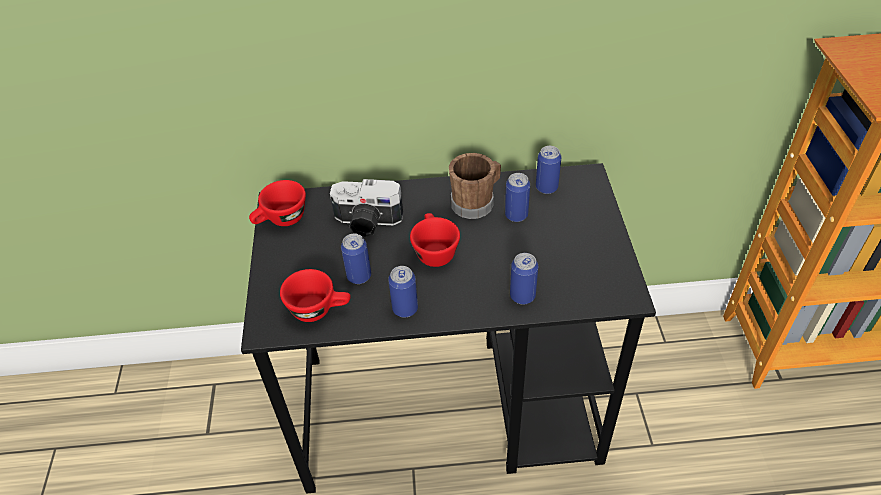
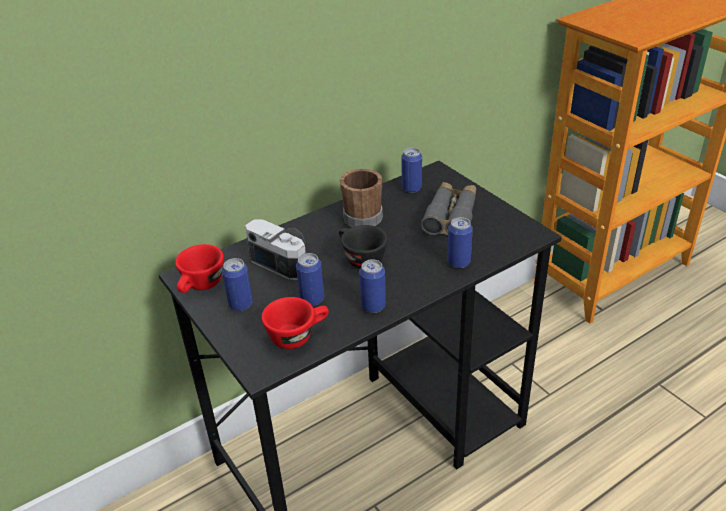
camera: 30 degrees left, 10 degrees down
(367, 223) = (284, 260): camera -> camera turned 120 degrees counterclockwise
(433, 250) = (360, 259): red cup -> black cup
(516, 215) = (404, 213): can -> can (241, 304)
(559, 237) = (451, 216): none -> grey binoculars

